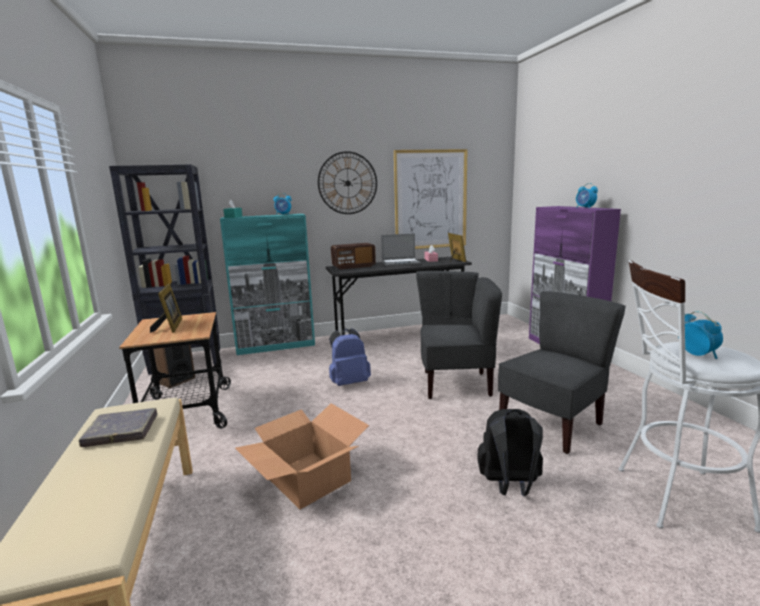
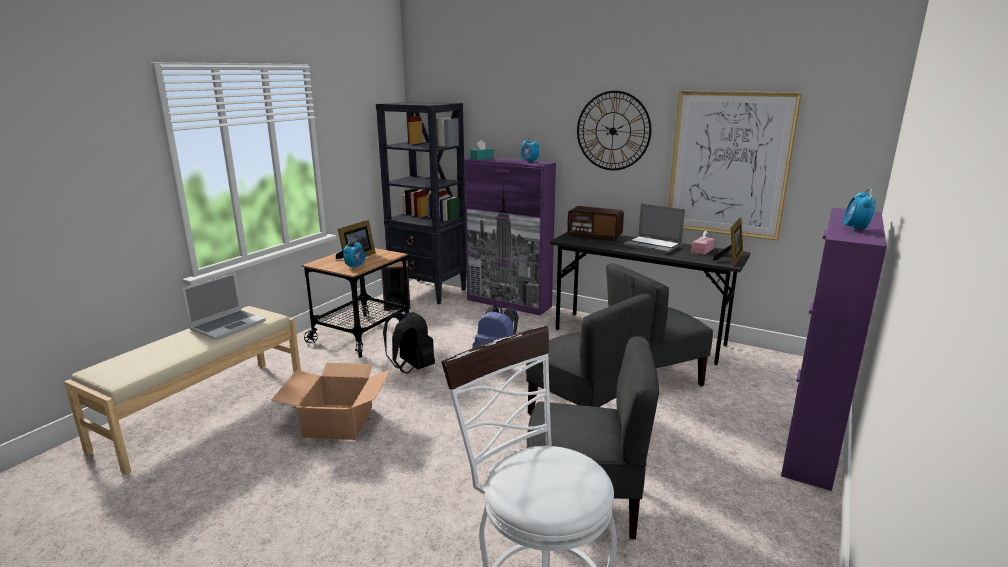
camera: 45 degrees right, 5 degrees up
(121, 431) = (228, 325): grey book -> laptop
(276, 346) = (509, 303): turquoise cabinet -> purple cabinet
(509, 486) = (433, 519): black backpack -> black backpack (411, 368)
(697, 354) = (530, 470): alarm clock -> alarm clock (356, 267)

